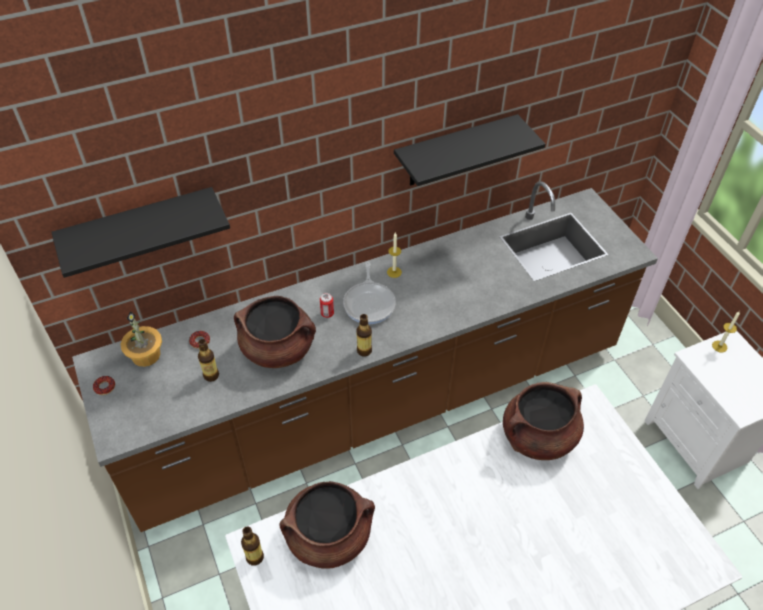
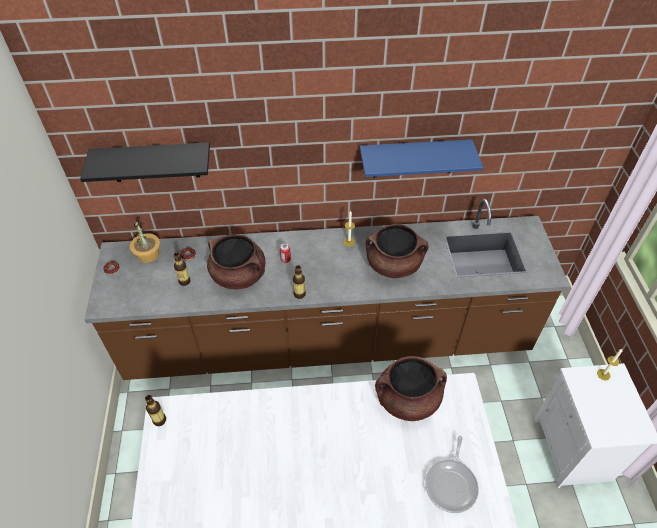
camera: 20 degrees right, 0 degrees up
(329, 536) = (217, 423): brown cooking pot -> brown cooking pot (393, 265)
(369, 303) = (320, 260): frying pan -> frying pan (451, 484)
(455, 151) = (414, 158): black shelf -> blue shelf

